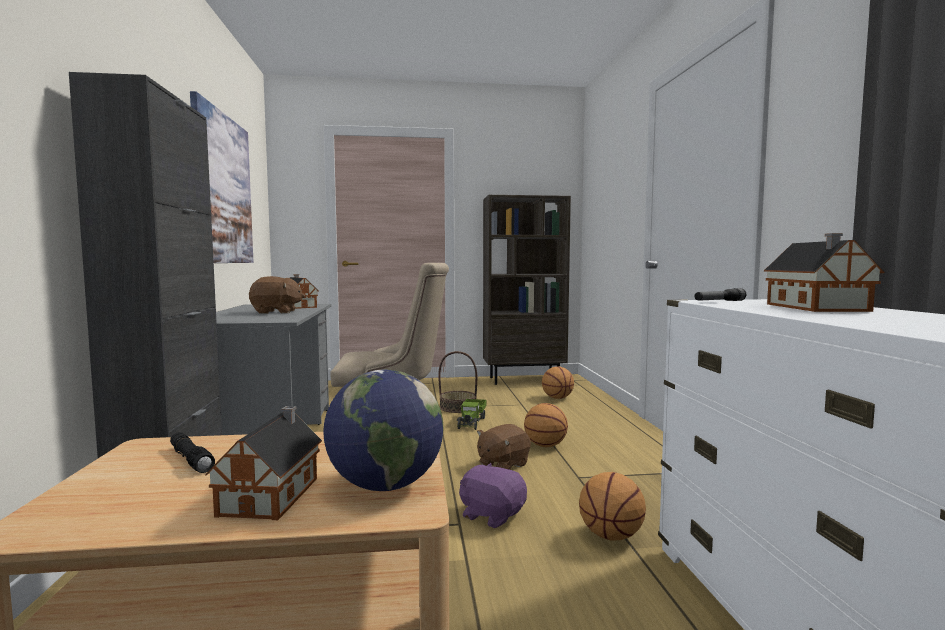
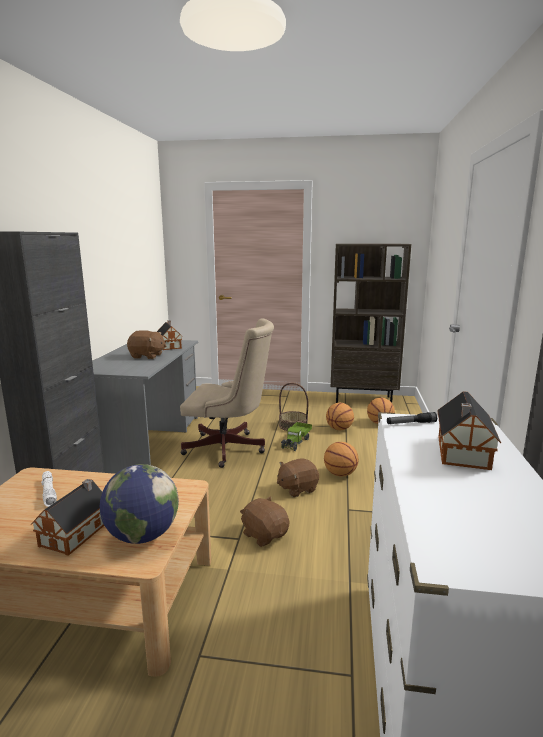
camera: 15 degrees right, 10 degrees up
(190, 459) = (49, 492): black flashlight -> white flashlight
(223, 189) = (116, 256): picture -> none
(492, 515) = (265, 535): purple plush toy -> brown plush toy
(610, 536) = (339, 568): basketball -> basketball (339, 429)

